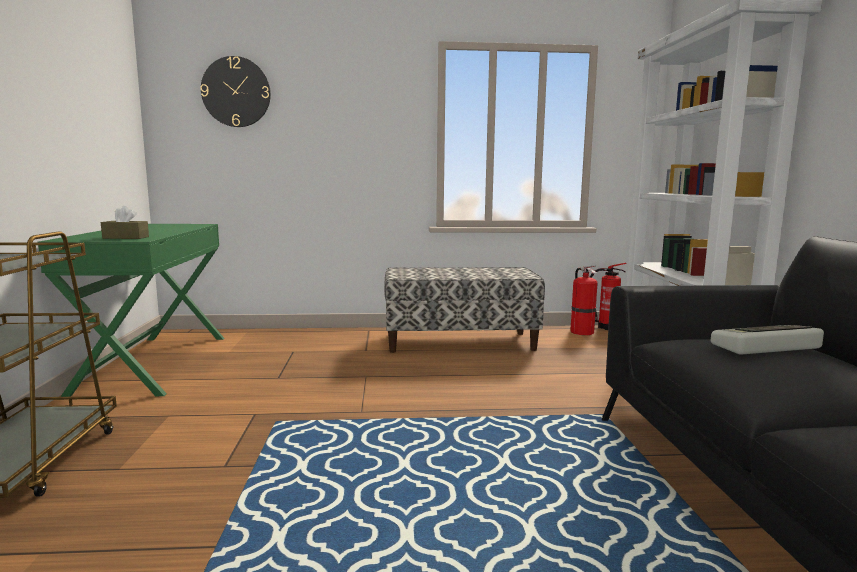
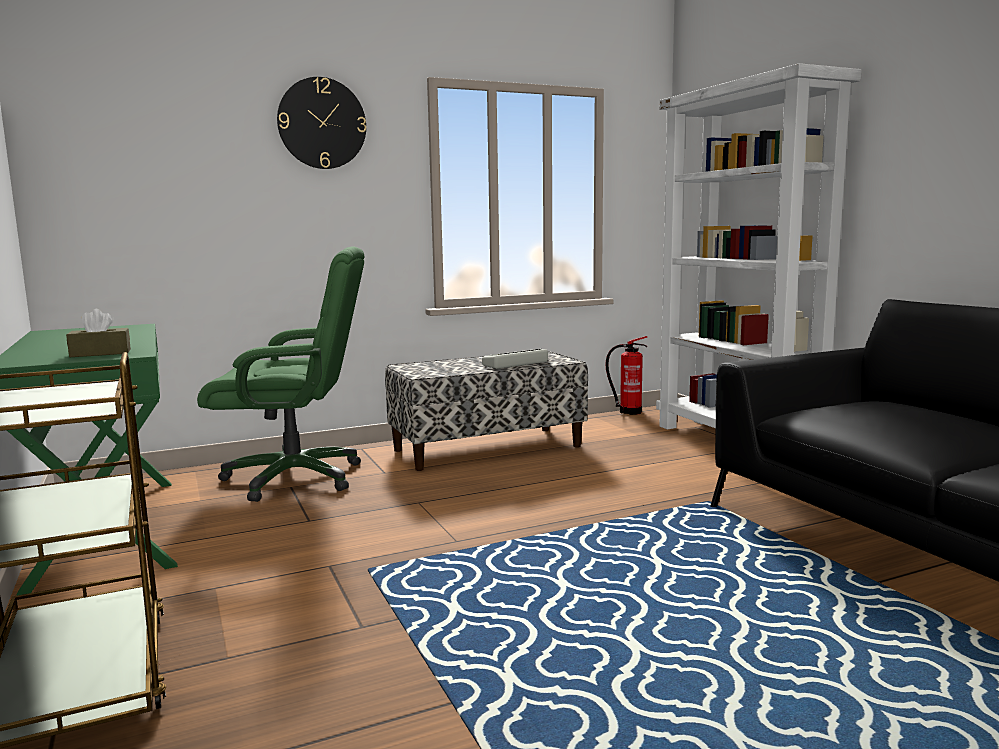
camera: 20 degrees left, 0 degrees up
(236, 92) = (160, 137): wall clock -> wall clock (322, 123)
(303, 345) = (295, 477): none -> green office chair
(581, 331) = (607, 420): fire extinguisher -> none
(766, 347) = (888, 408): keyboard -> keyboard (515, 364)

